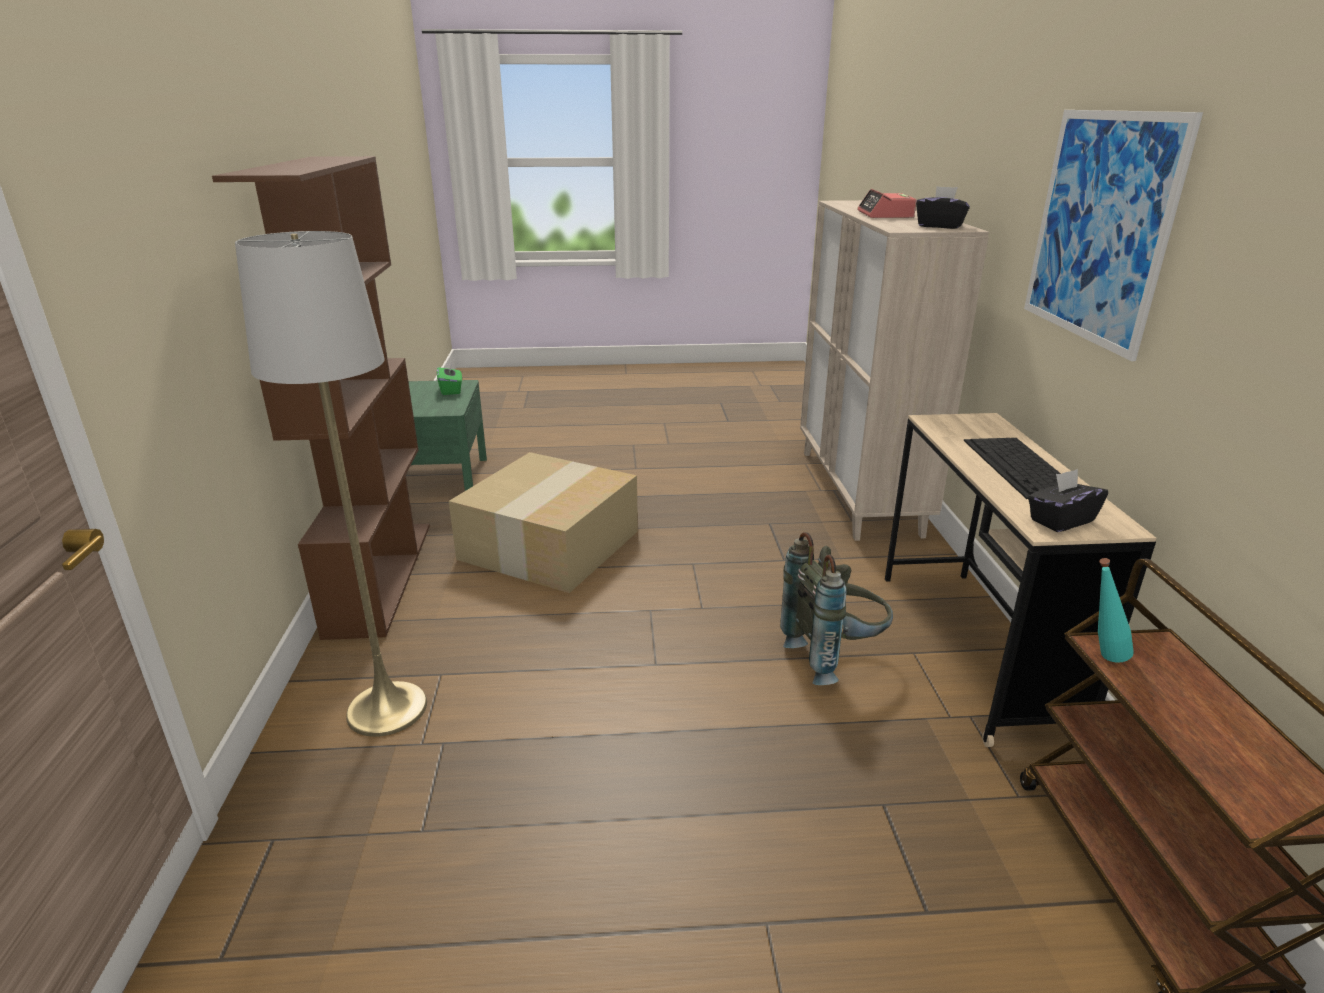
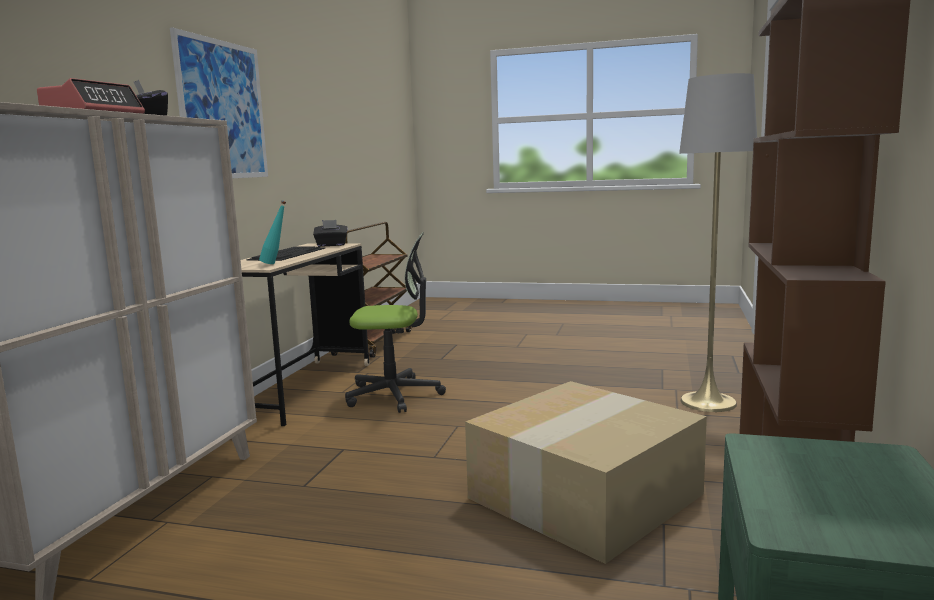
camera: 160 degrees left, 15 degrees down
(451, 390) = (802, 506): green tissue box -> none
(834, 656) = (394, 395): grey backpack -> office chair
(1100, 658) = (371, 266): turquoise bottle -> turquoise bottle (275, 264)

